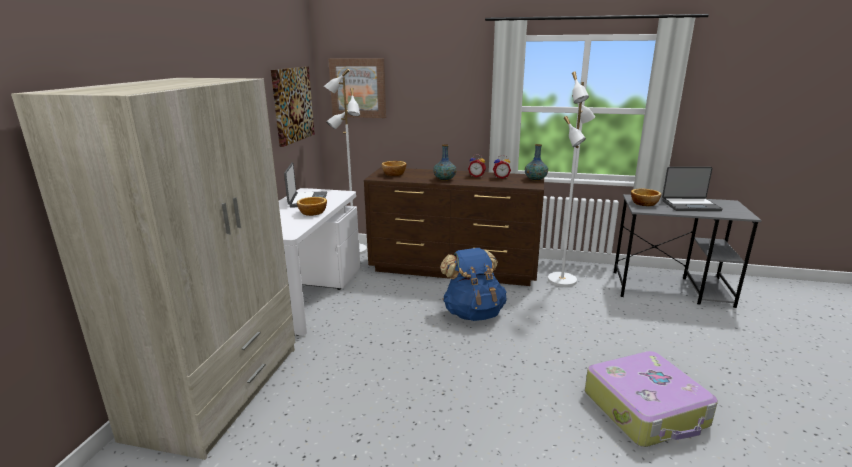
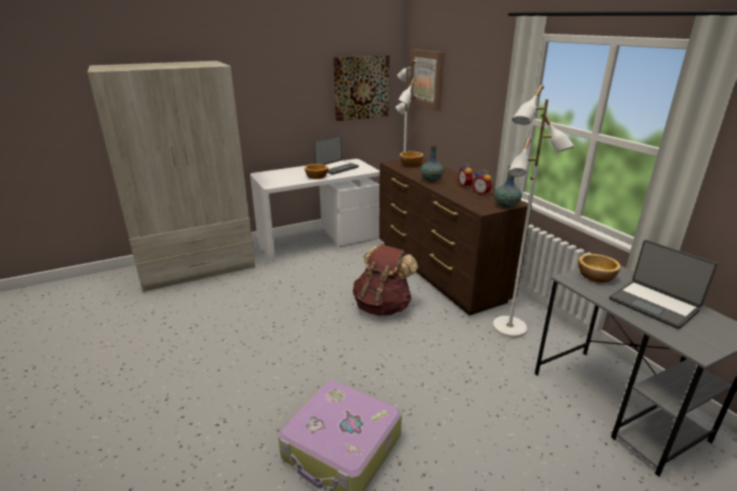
camera: 50 degrees right, 5 degrees up
(473, 312) = (383, 306): blue backpack -> brown backpack

